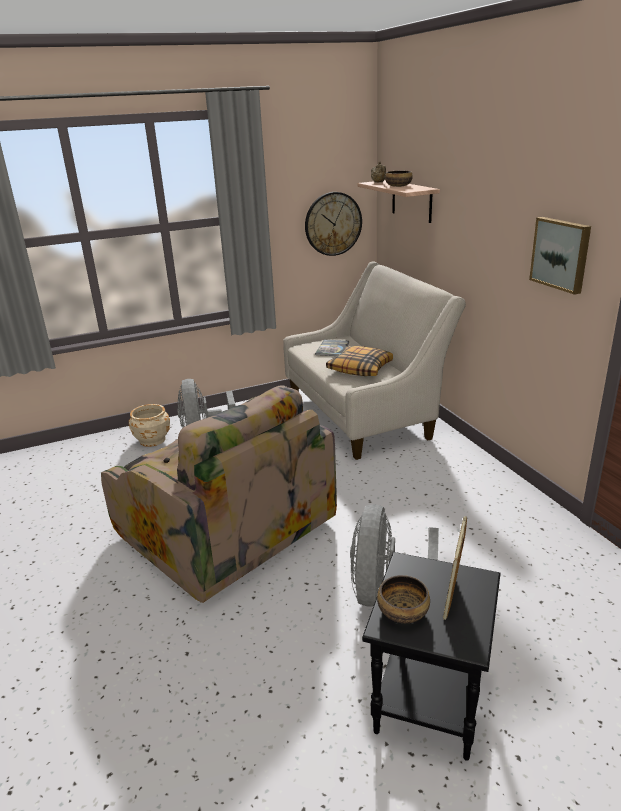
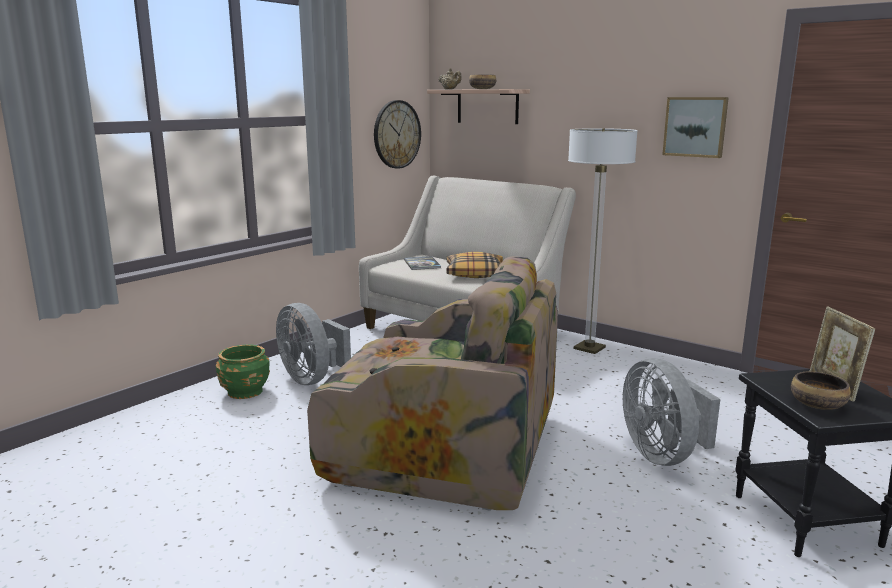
camera: 30 degrees left, 10 degrees down
(152, 440) = (245, 391): beige planter -> green planter
(455, 457) = (589, 348): none -> floor lamp

